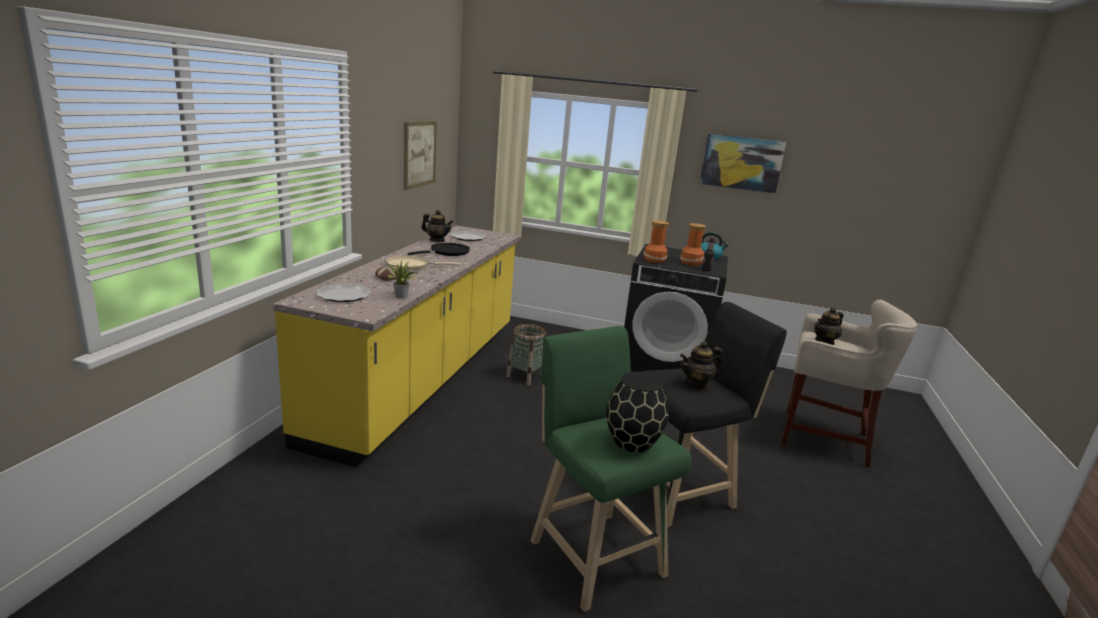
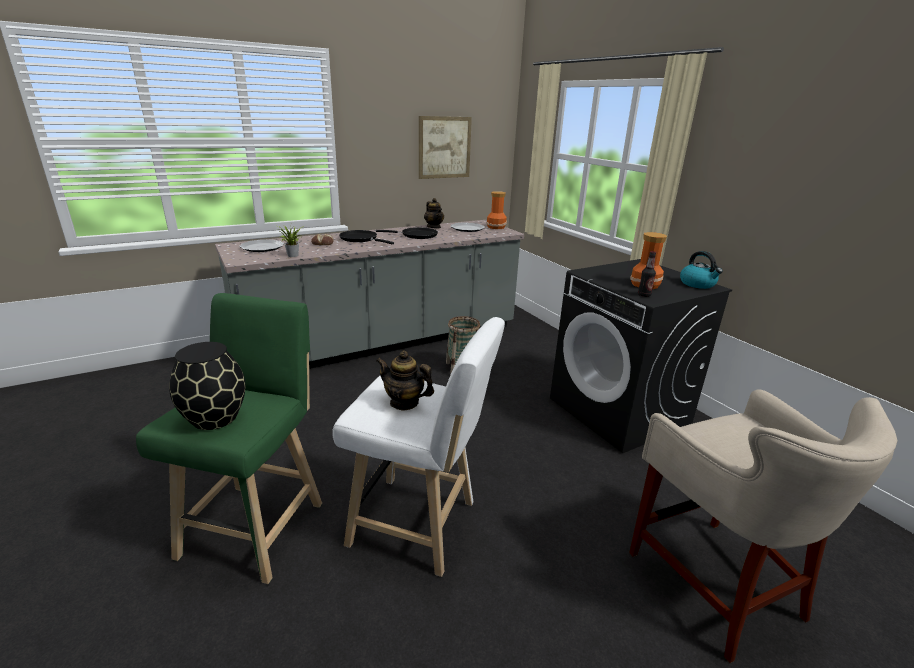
camera: 45 degrees right, 5 degrees up
(411, 266) = (361, 239): beige frying pan -> black frying pan
(423, 378) = (385, 342): yellow counter -> grey counter
(654, 260) = (600, 273): vase -> vase (496, 227)
(681, 490) = (419, 525): black stool -> white stool
(741, 163) = (783, 155): picture -> none
(824, 342) = (729, 434): teapot -> none

